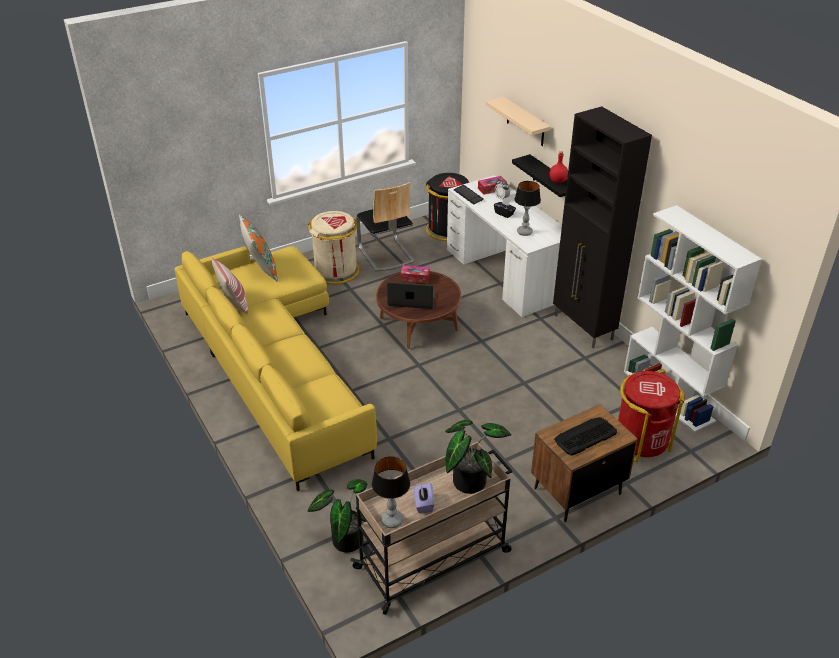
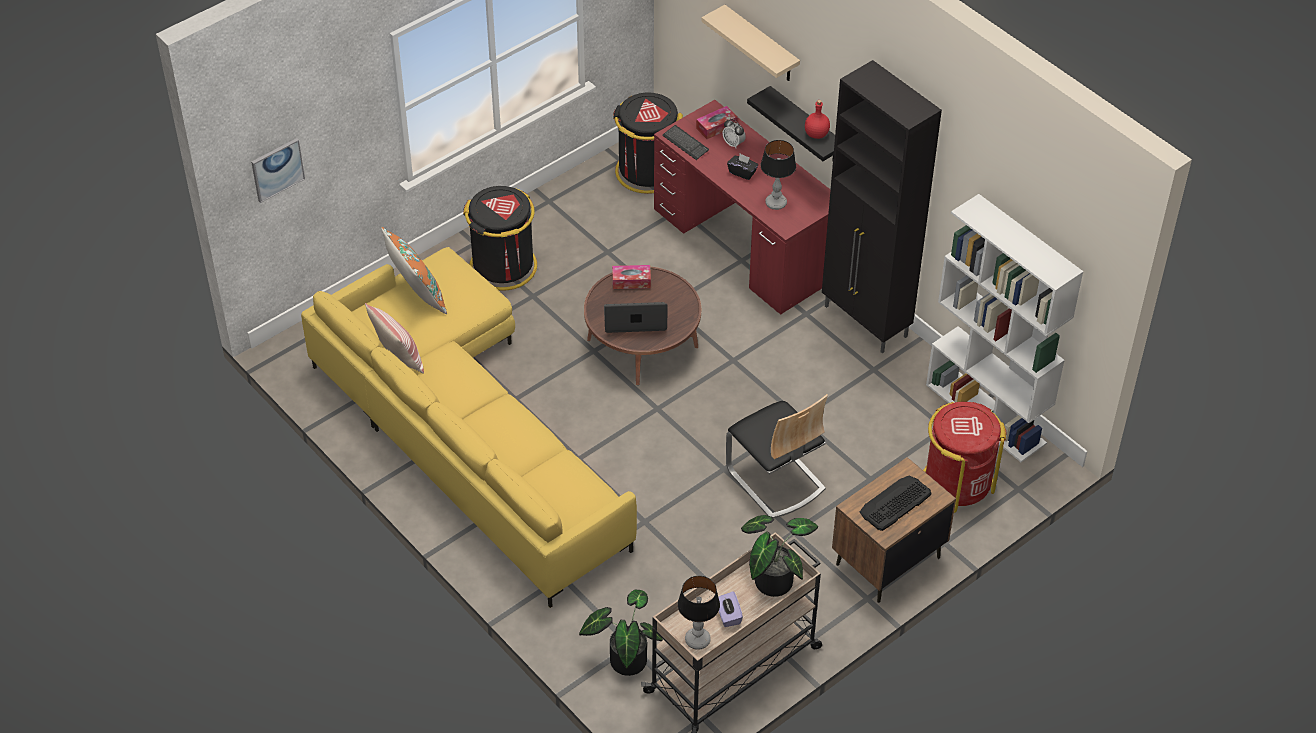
camera: 10 degrees left, 10 degrees up
(166, 159) = (277, 169): none -> picture
(336, 271) = (503, 267): beige trash can -> black trash can
(385, 254) = (567, 228): chair -> chair (775, 479)
(505, 274) = (745, 243): white desk -> red desk

